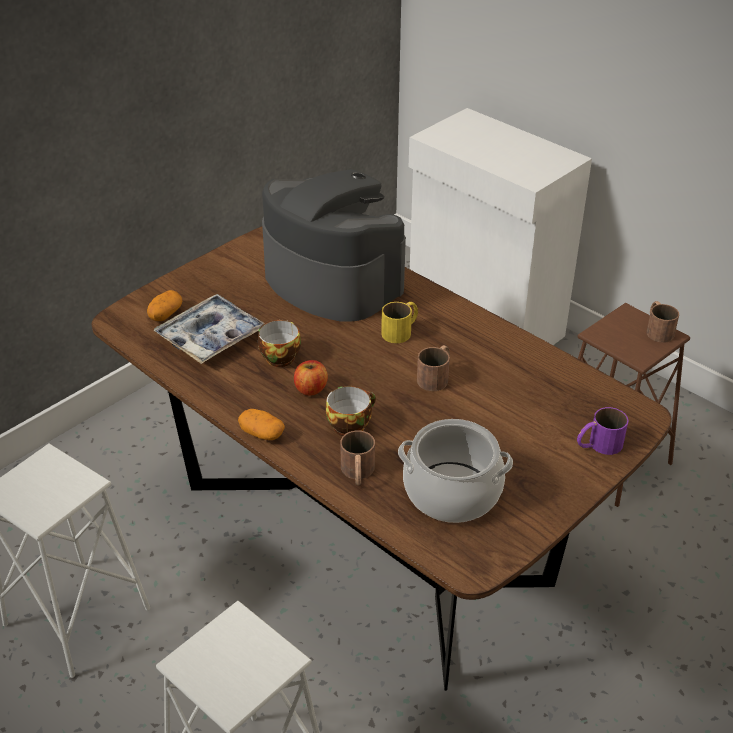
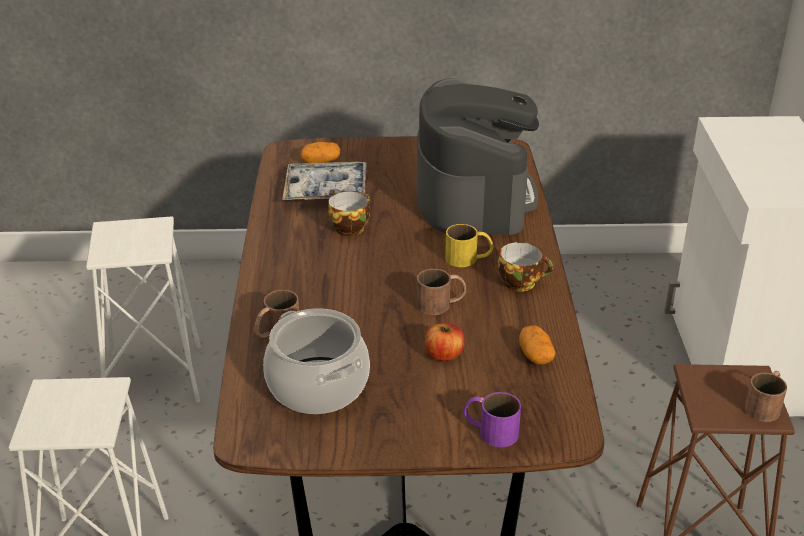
camera: 45 degrees right, 5 degrees down
(261, 434) = (257, 268): potato -> potato (535, 355)
(310, 389) = (336, 259): apple -> apple (444, 354)
(350, 425) = (324, 298): cup -> cup (522, 282)

